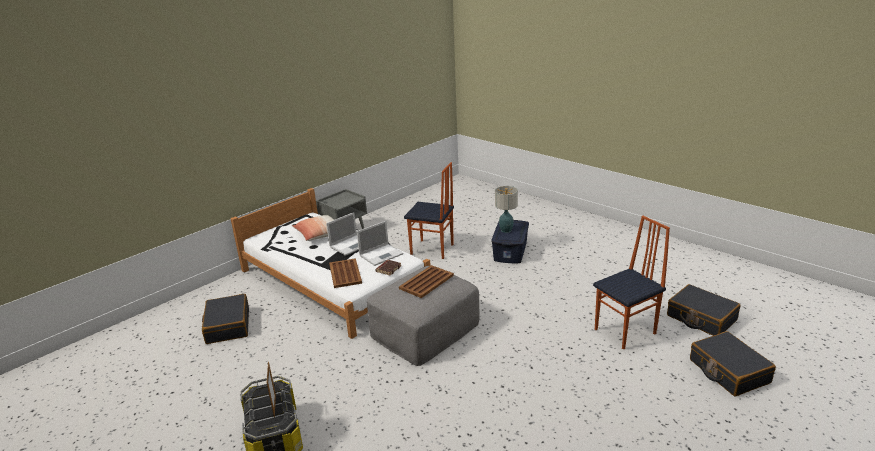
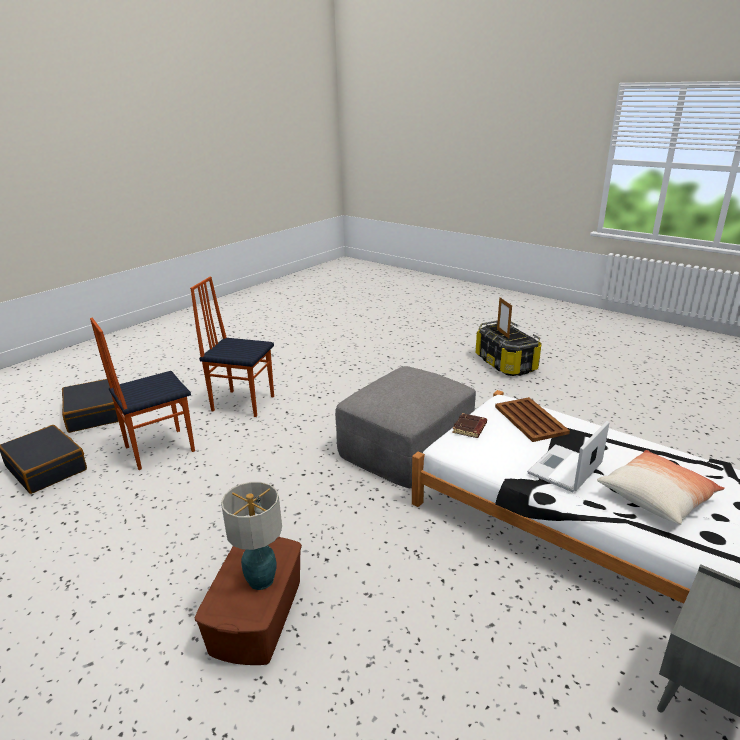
camera: 175 degrees right, 0 degrees up
(227, 326) = (672, 444): black suitcase -> none
(381, 254) = (496, 454): laptop -> none
(426, 282) = (403, 388): brown tray -> none
(432, 250) = (437, 619): chair -> chair (243, 403)
(510, 251) = (256, 616): blue storage box -> brown storage box

